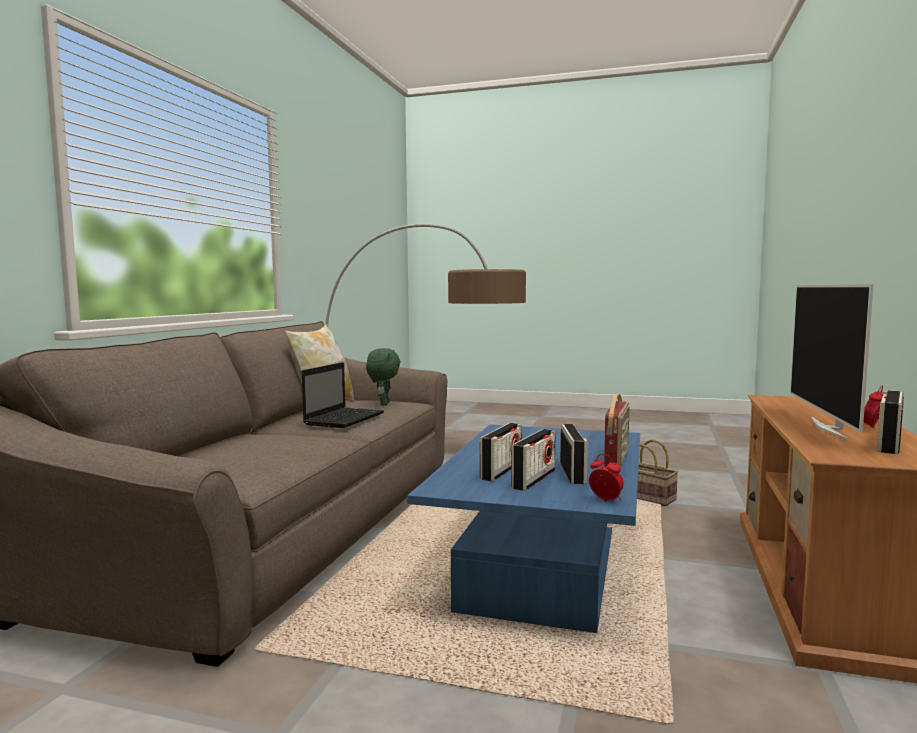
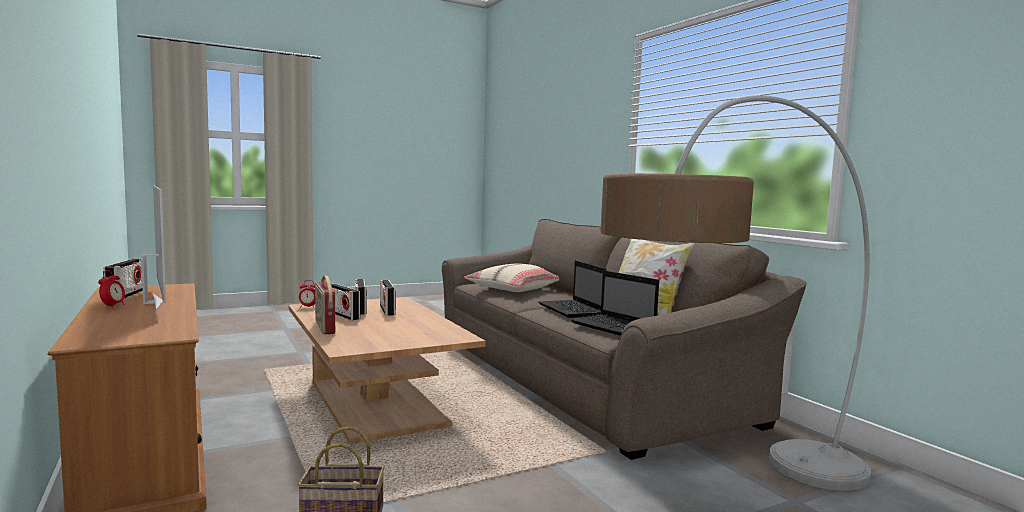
camera: 135 degrees right, 0 degrees up
(254, 457) = (513, 289): none -> beige pillow
(383, 404) = (615, 327): green plush toy -> laptop
(542, 568) = (376, 404): blue coffee table -> brown coffee table

